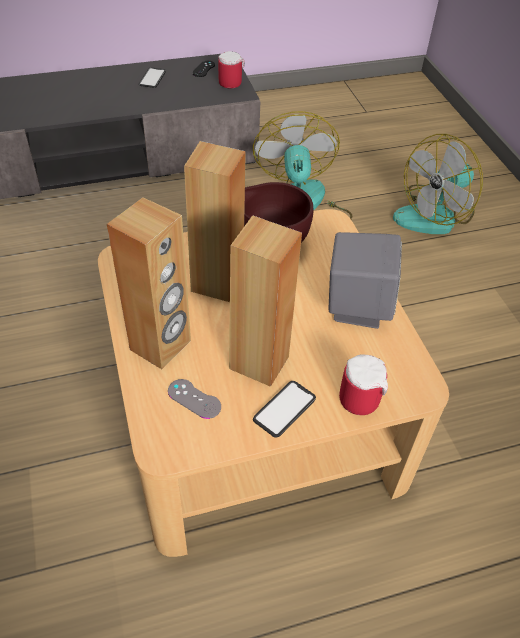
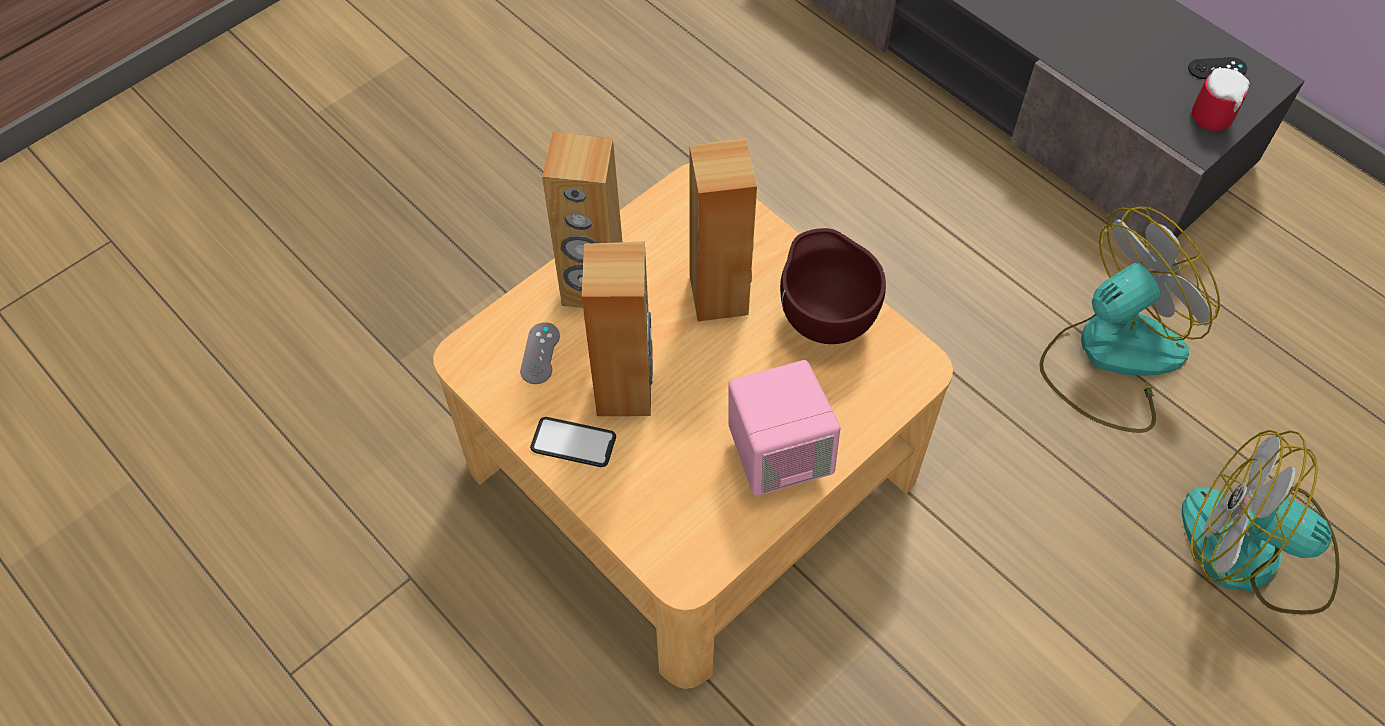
camera: 65 degrees right, 10 degrees up
(152, 78) = (1133, 25): phone -> none
(357, 306) = (778, 456): grey speaker -> pink speaker
(363, 395) = (636, 514): mug -> none

